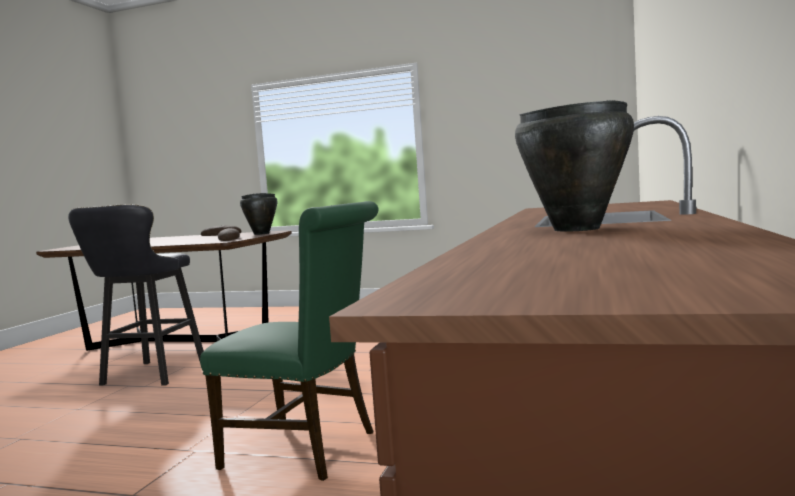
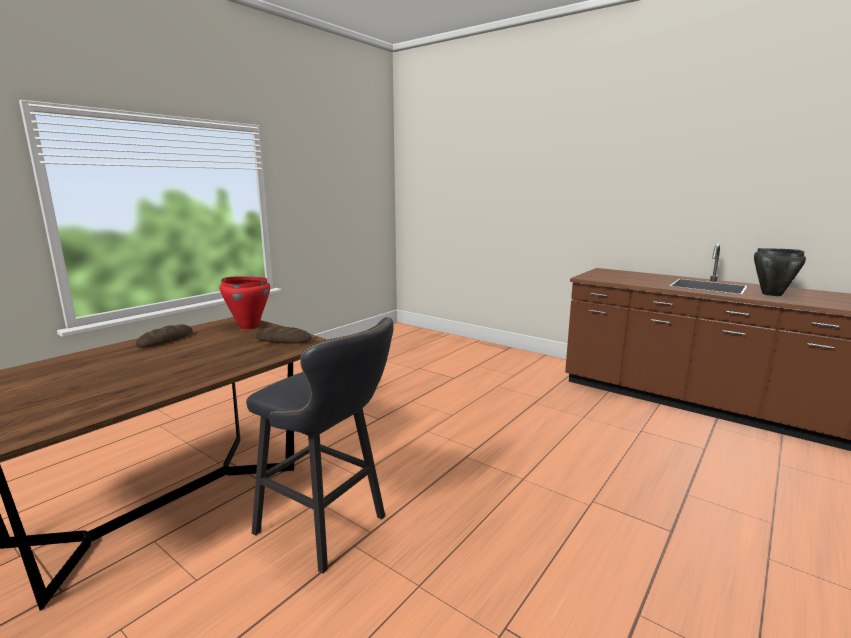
camera: 70 degrees left, 10 degrees up
(262, 234) = (248, 326): black cooking pot -> red cooking pot
(309, 449) = (607, 456): green chair -> none

